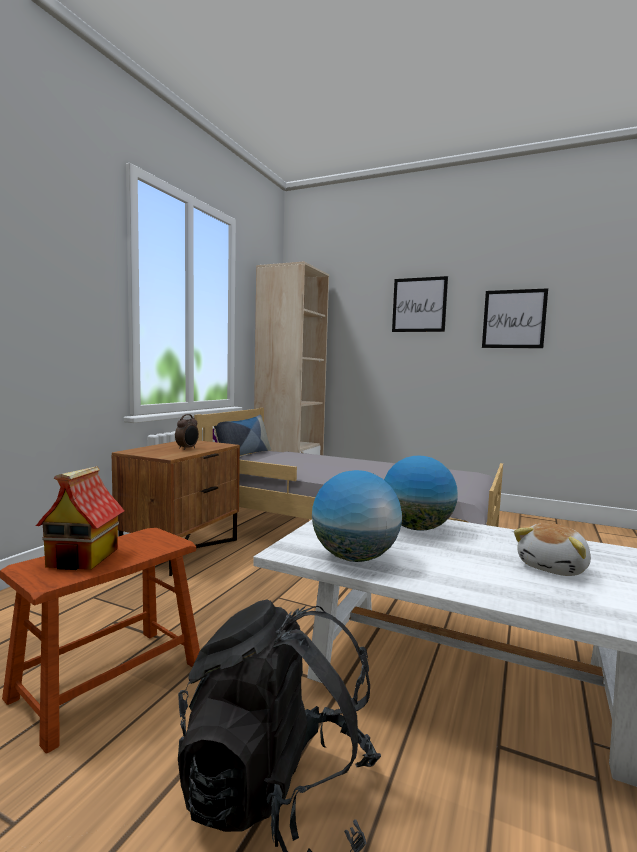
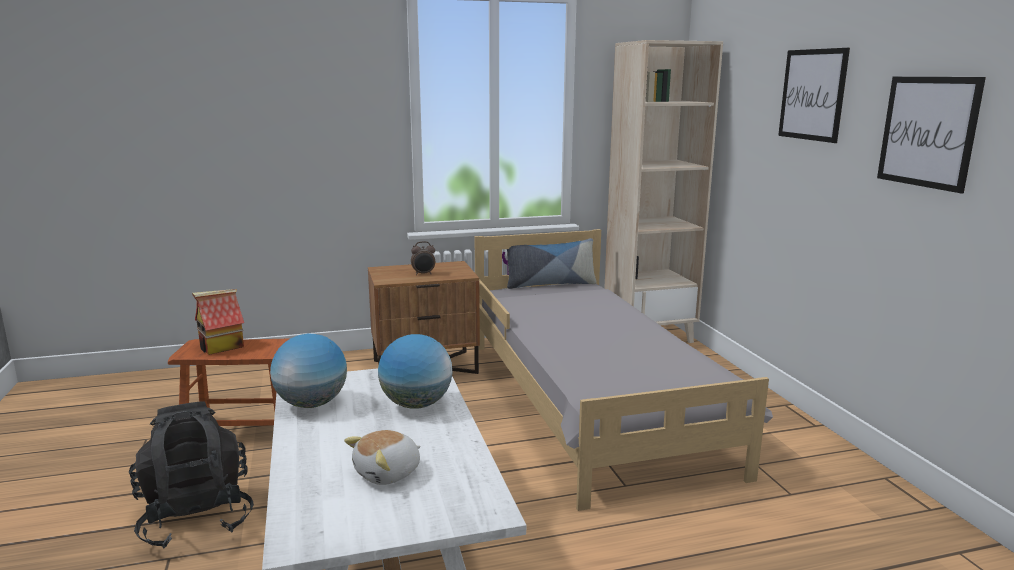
camera: 50 degrees right, 10 degrees up
(554, 567) = (388, 473): plush toy -> plush toy turned 45 degrees counterclockwise

